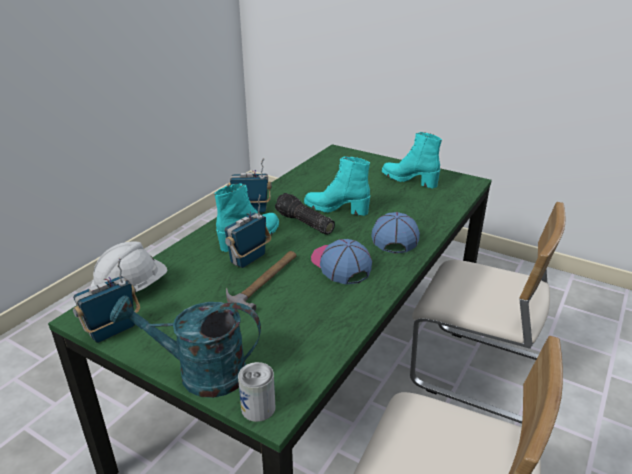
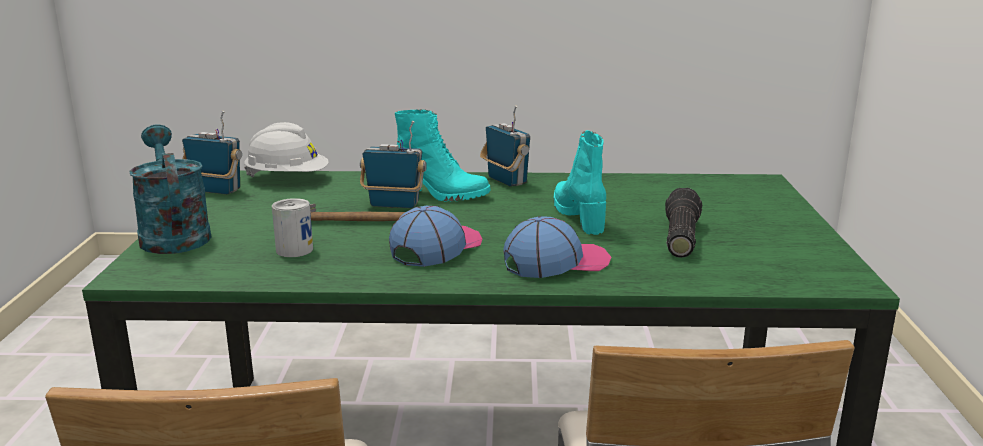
camera: 60 degrees right, 10 degrees down
(258, 408) = (132, 268): can -> can (294, 250)
(303, 223) = (513, 209): flashlight -> flashlight (679, 237)
(409, 180) = (758, 239): turquoise boot -> none

